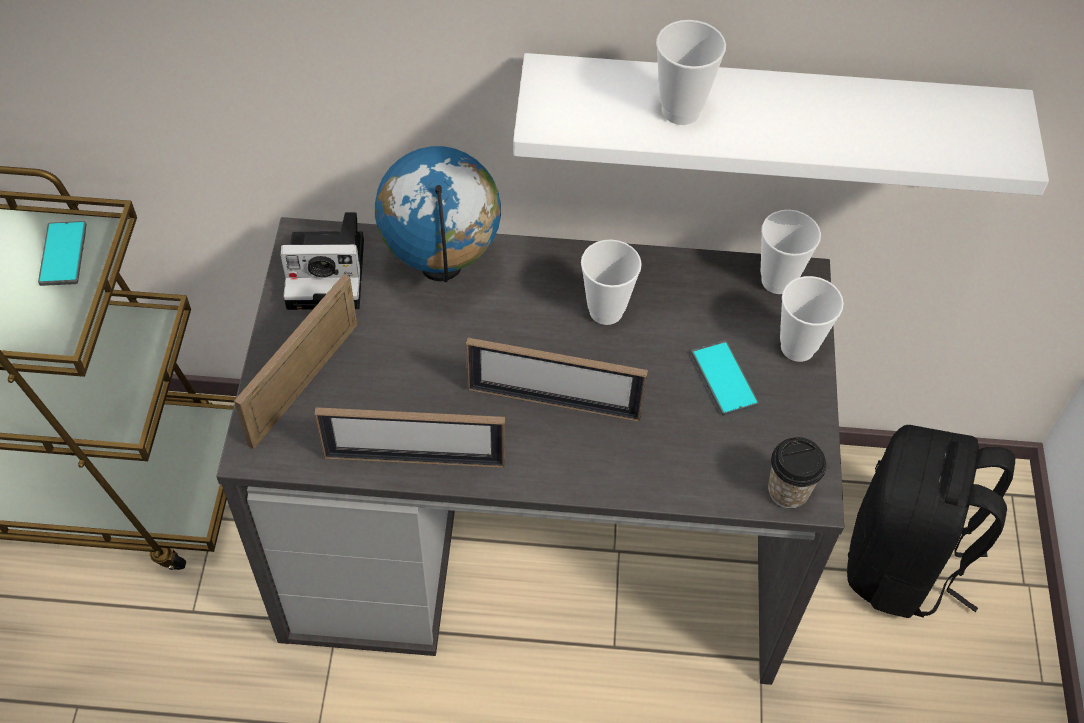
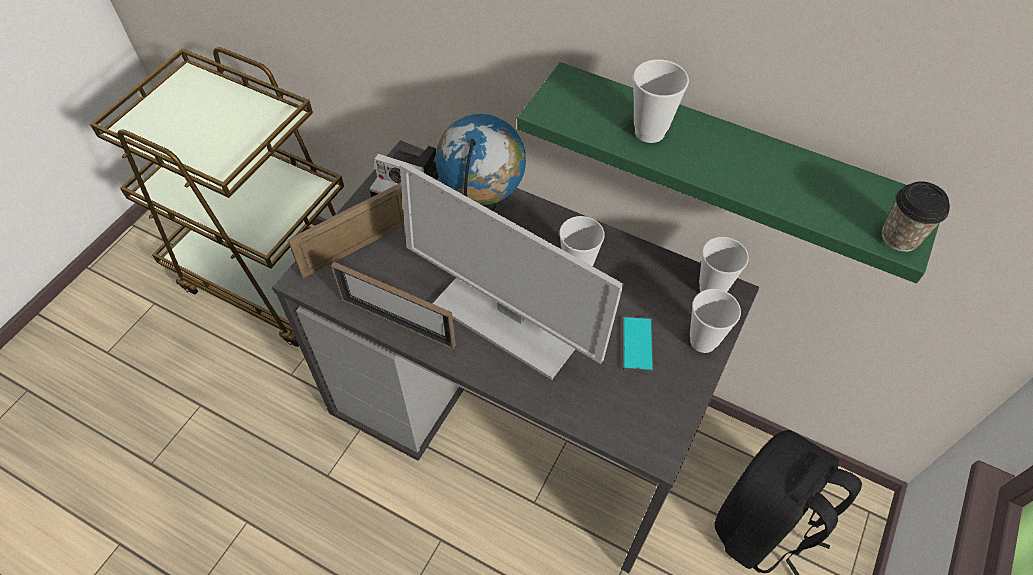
camera: 25 degrees right, 0 degrees up
(63, 254) = (258, 121): phone -> none
(553, 402) = (509, 317): picture frame -> monitor
(766, 120) = (727, 163): white shelf -> green shelf
(788, 491) = (643, 441): cup -> cup (900, 237)

